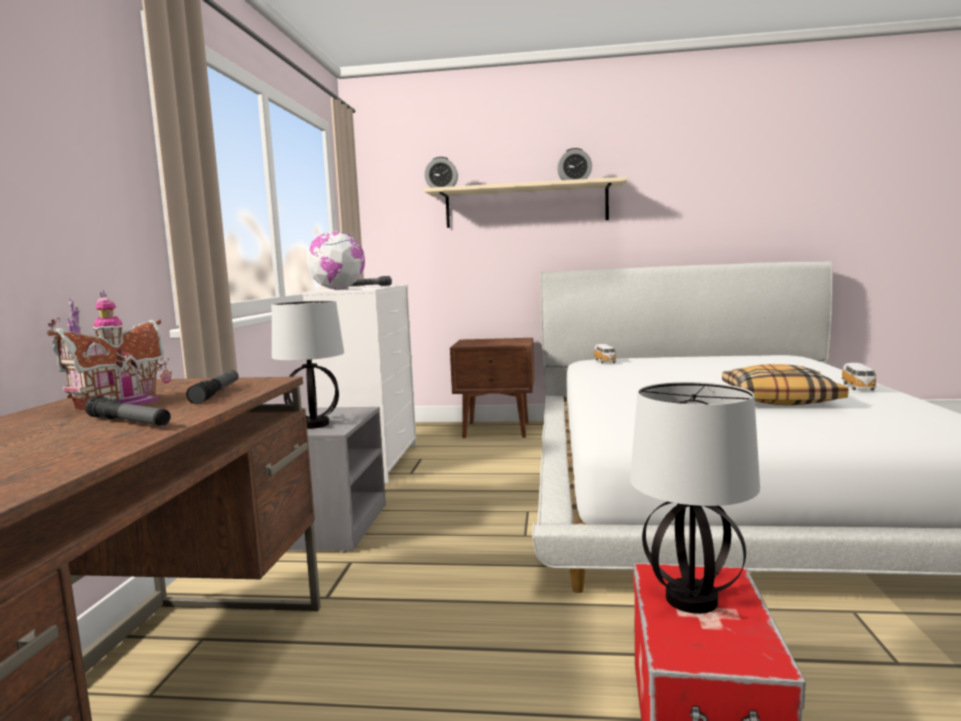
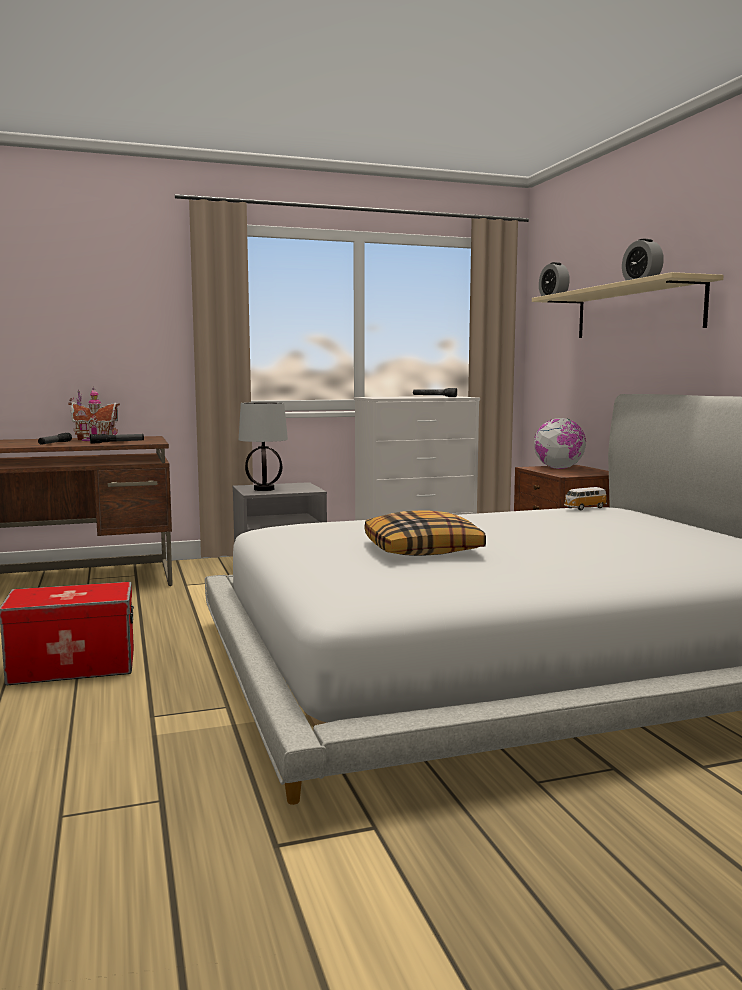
camera: 65 degrees right, 0 degrees up
(338, 289) = (381, 397): globe -> globe (559, 468)
(692, 599) = (83, 591): table lamp -> none
(858, 387) = (531, 571): toy car -> none

